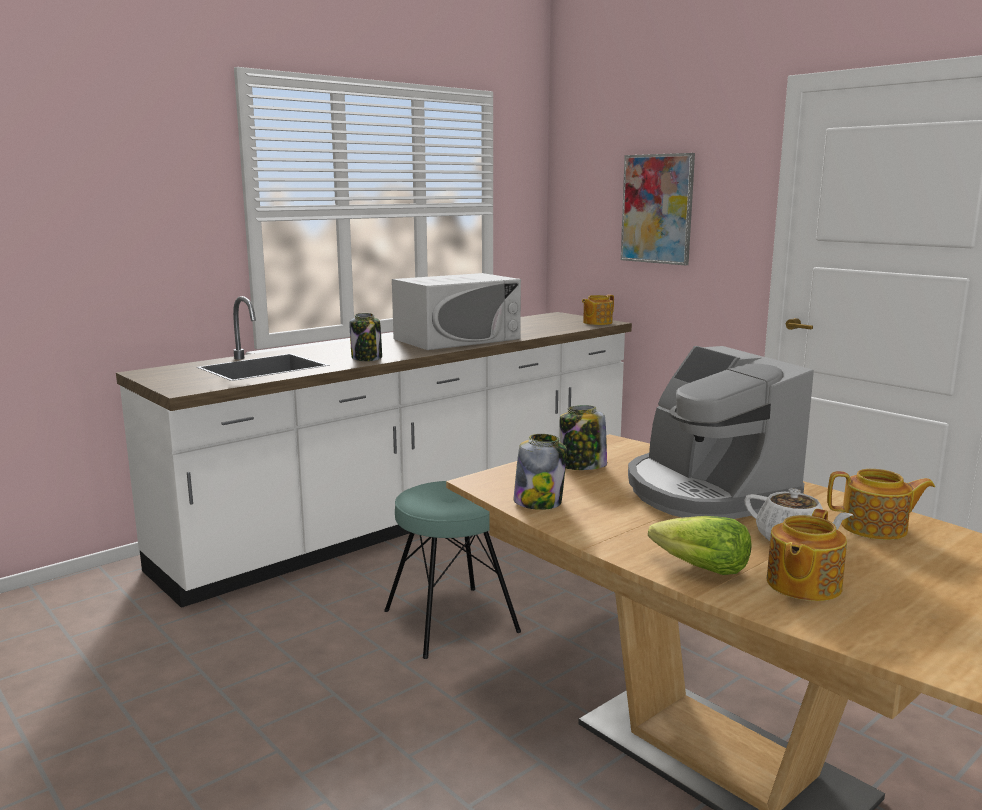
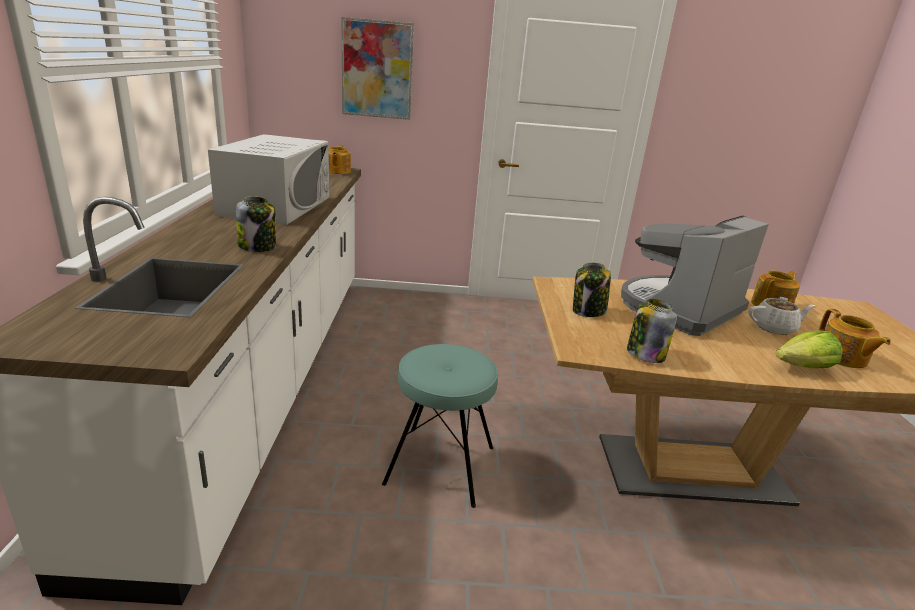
camera: 50 degrees left, 10 degrees up
(706, 492) = (678, 308): coffee machine -> coffee machine turned 120 degrees clockwise

